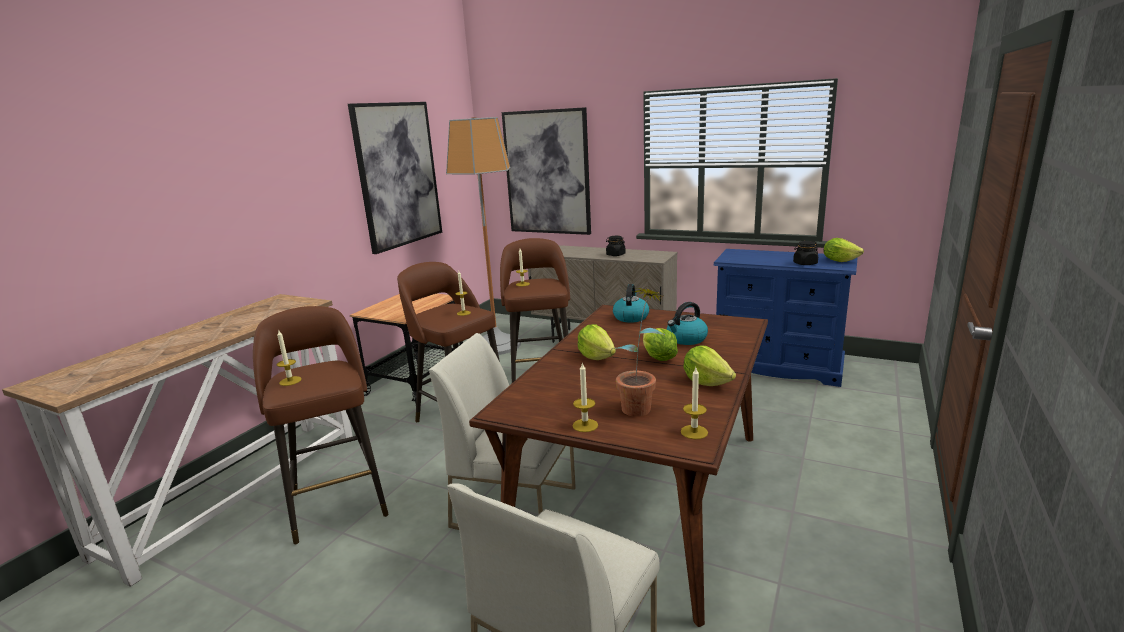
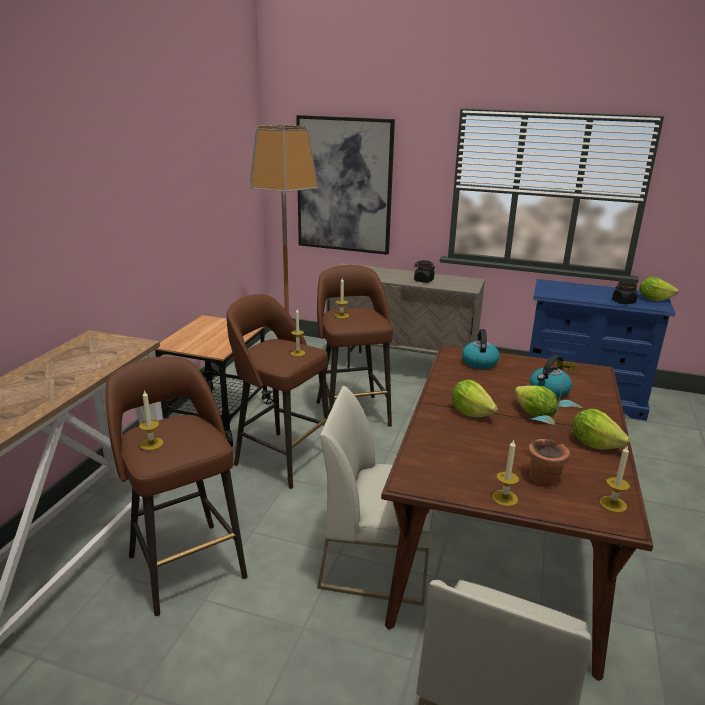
camera: 10 degrees left, 5 degrees up
(398, 175) = (194, 186): picture -> none

